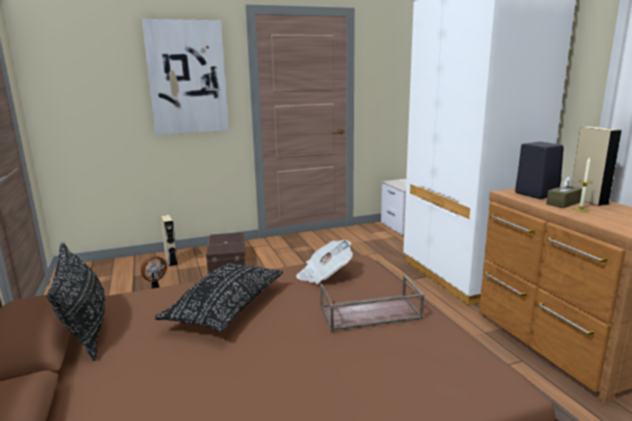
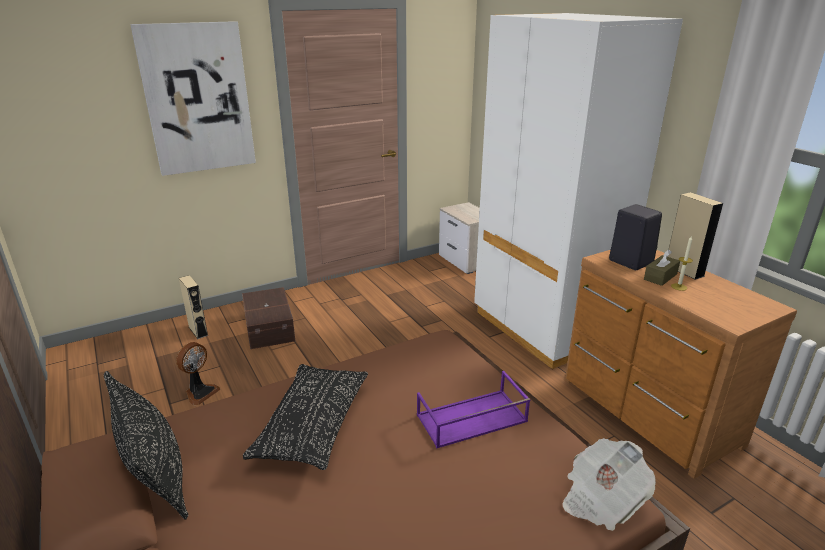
camera: 10 degrees left, 10 degrees up
(324, 275) = (409, 366): newspaper -> newspaper (601, 499)
(369, 313) = (471, 419): brown tray -> purple tray

